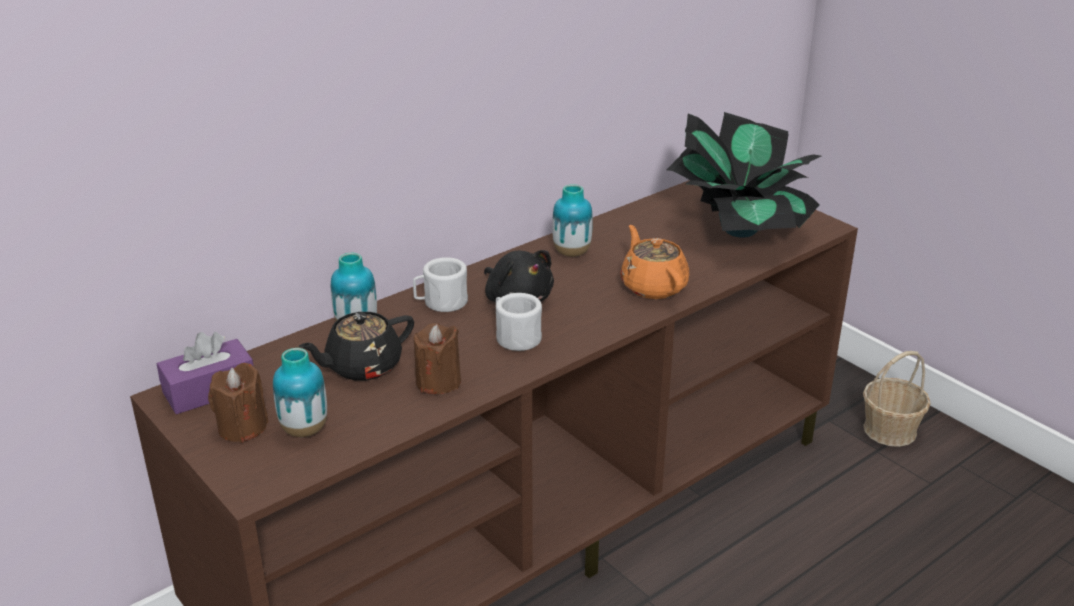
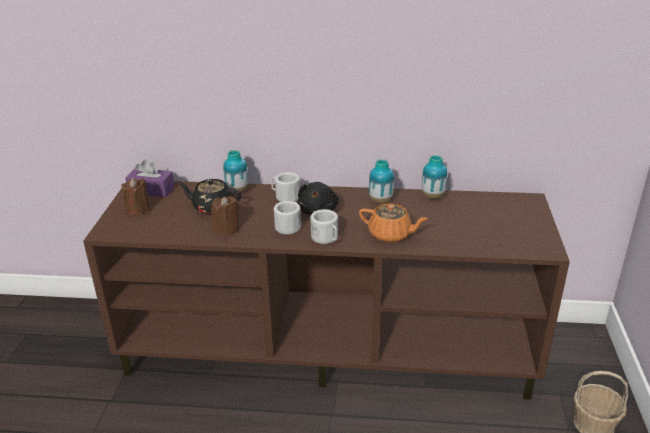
camera: 45 degrees right, 0 degrees up
(304, 429) = (153, 221): vase -> vase (433, 196)
(589, 327) = (326, 238): none -> white mug
(653, 286) = (390, 235): orange teapot -> orange teapot turned 90 degrees clockwise
(740, 229) = (492, 229): potted plant -> none

